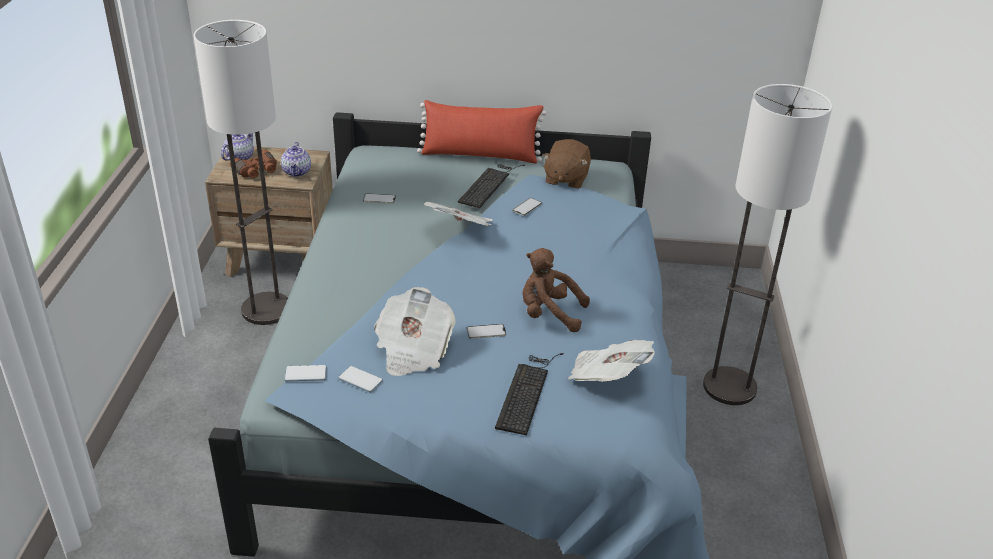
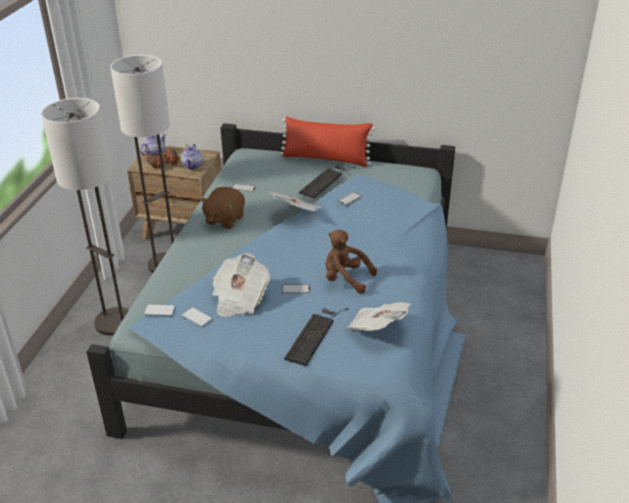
camera: 10 degrees right, 0 degrees up
(565, 180) = (385, 180): brown plush toy -> brown plush toy (224, 219)
(730, 387) = (499, 344): floor lamp -> floor lamp (115, 322)

